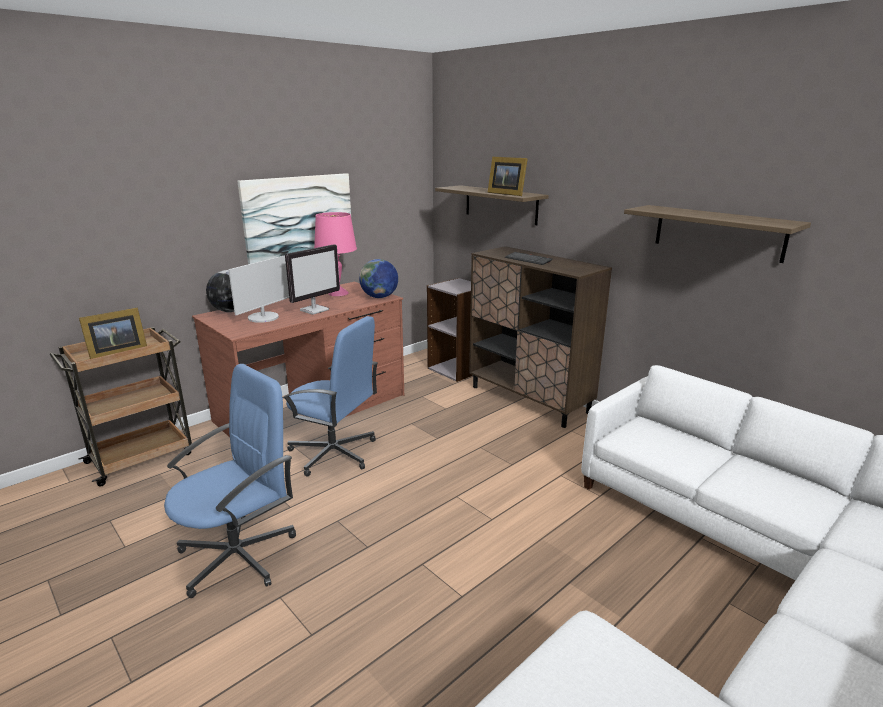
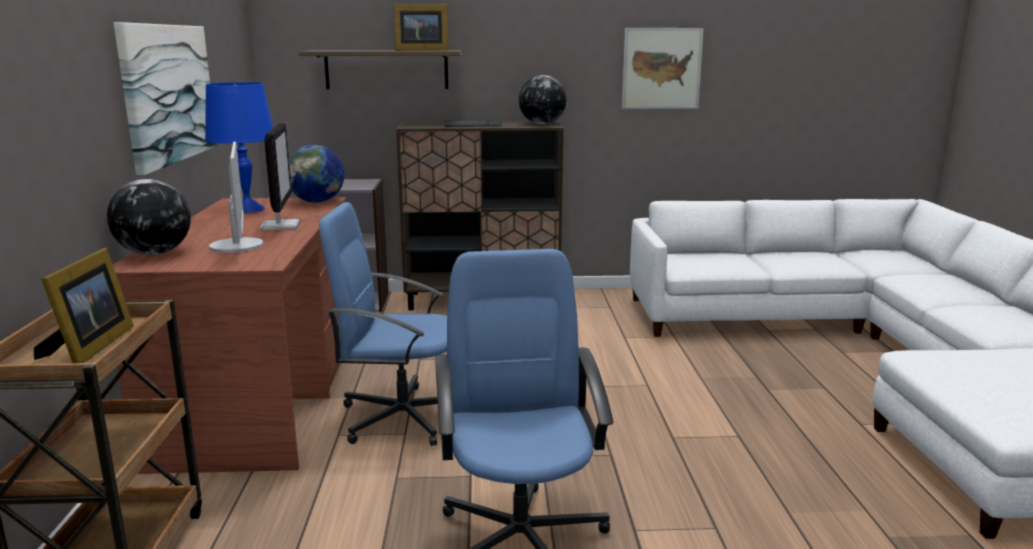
camera: 50 degrees left, 5 degrees down
(334, 453) = (401, 416): blue office chair -> blue office chair turned 150 degrees counterclockwise
(338, 293) = (248, 209): pink table lamp -> blue table lamp
(582, 268) = (542, 124): none -> globe
(718, 232) = (661, 68): shelf -> picture

